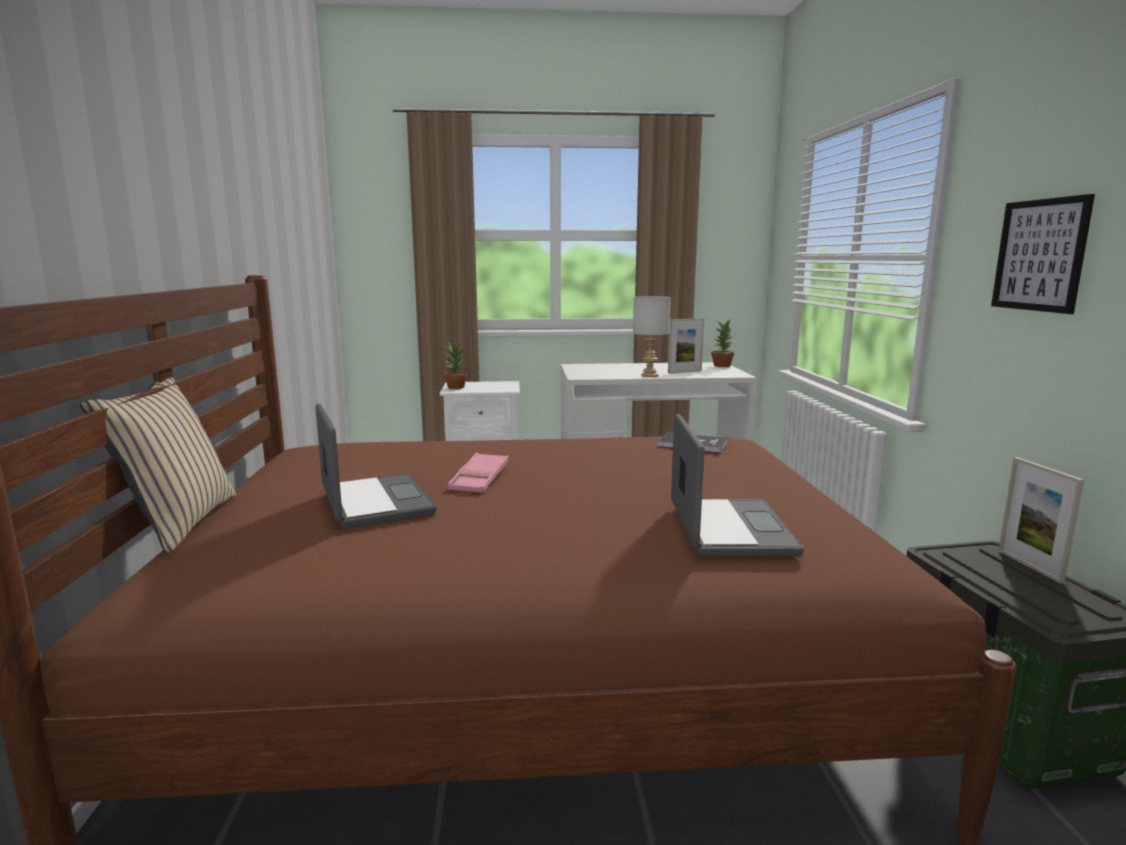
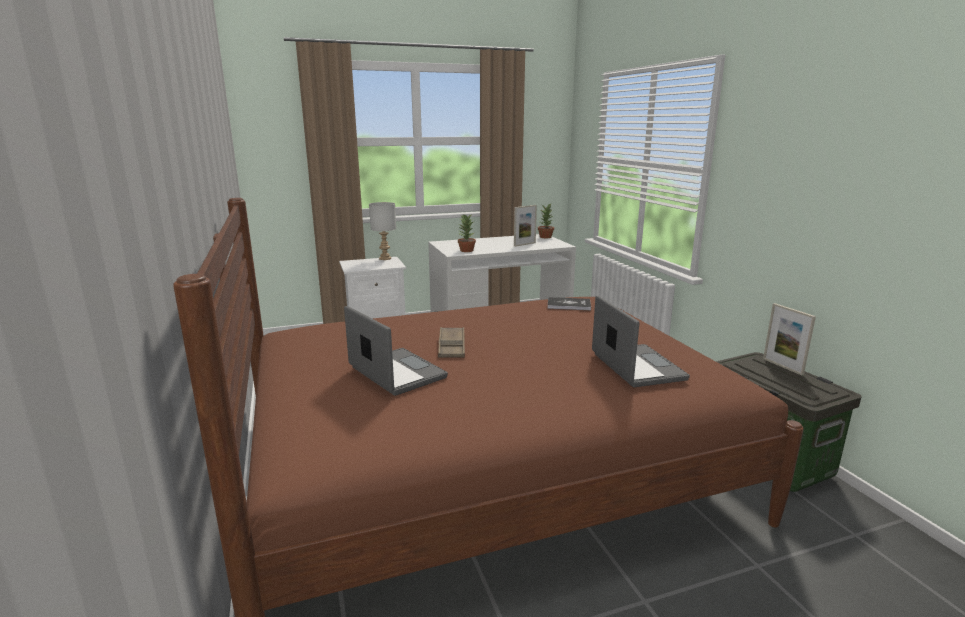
camera: 15 degrees left, 5 degrees up
(178, 523) = (256, 405): beige pillow -> none
(455, 387) = (352, 265): potted plant -> potted plant (466, 250)
(479, 479) = (451, 346): pink tray -> brown tray
(649, 375) = (502, 249): grey table lamp -> grey table lamp (384, 258)
(1040, 255) = (782, 179): picture -> none

